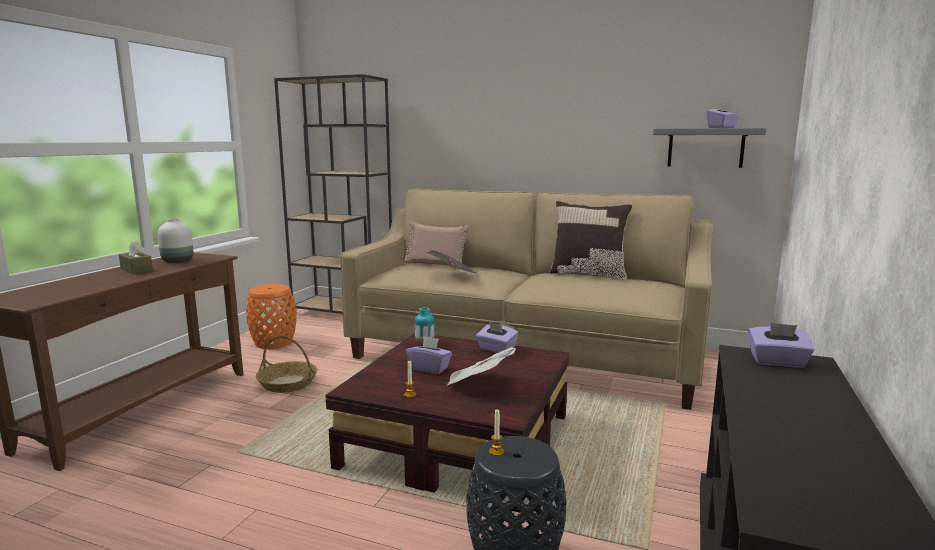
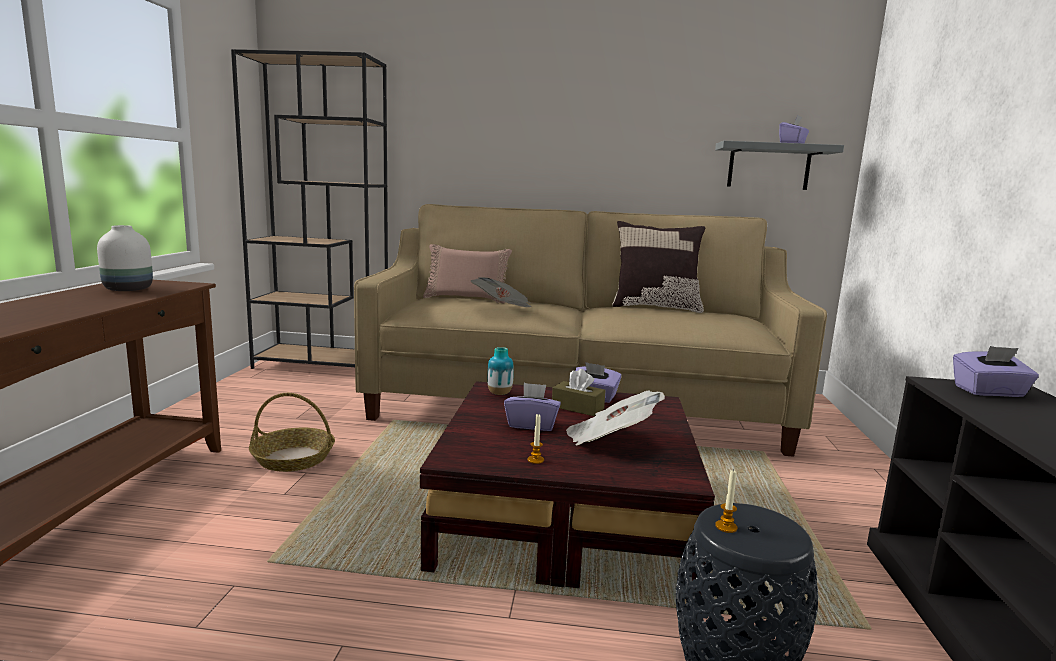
camera: 15 degrees left, 0 degrees up
(136, 270) = (70, 300): brown tissue box -> brown tissue box (577, 408)
(273, 343) = (244, 405): orange stool -> none

